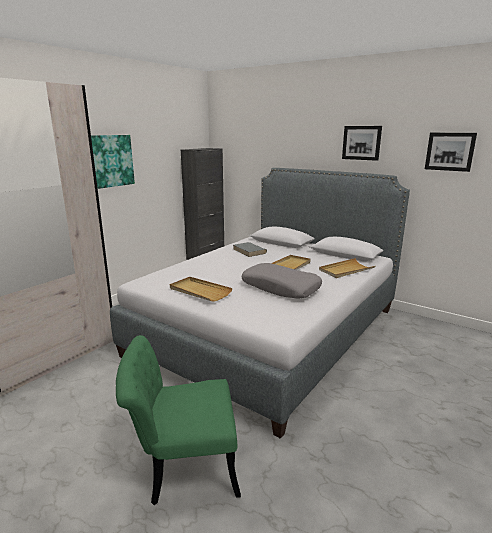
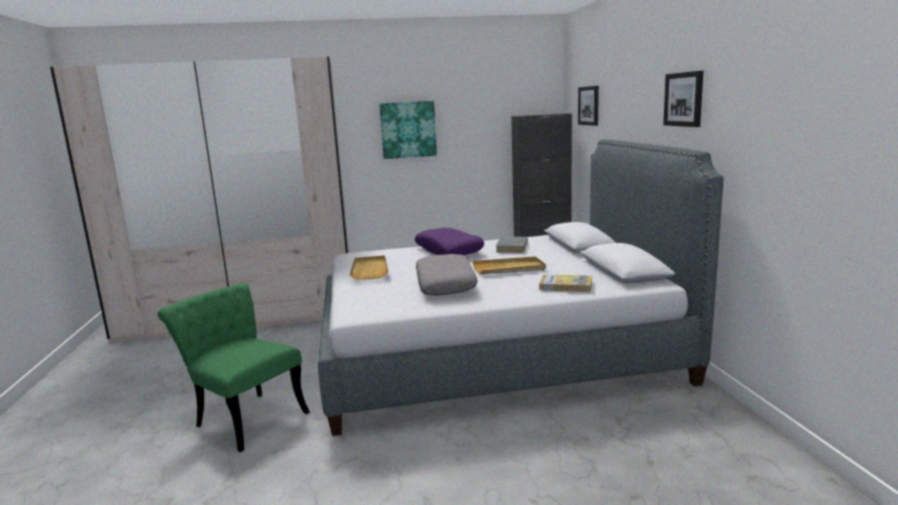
camera: 45 degrees right, 5 degrees down
(214, 262) = (449, 251): none -> purple pillow
(346, 270) = (566, 286): beige tray -> book
(450, 151) = (777, 109): picture -> picture (589, 105)

